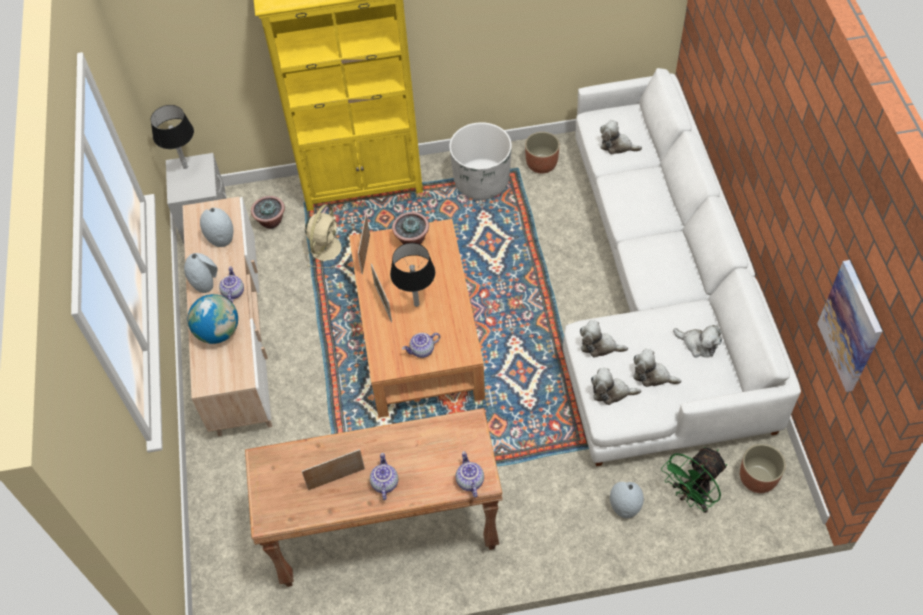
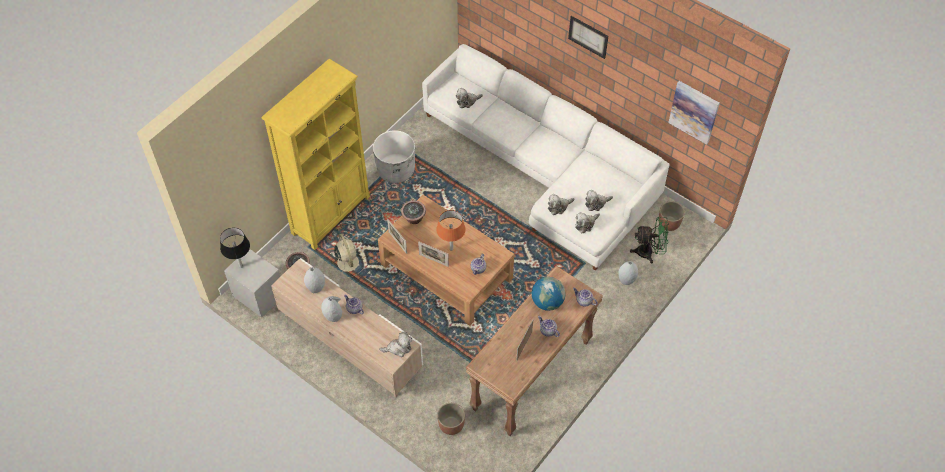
camera: 45 degrees left, 0 degrees up
(218, 332) = (369, 333): globe -> globe (547, 302)
(416, 304) = (451, 249): black table lamp -> orange table lamp
(541, 164) = (418, 139): planter -> planter (451, 425)
(691, 496) = (649, 252): green fan -> green fan turned 90 degrees counterclockwise
(698, 344) = (602, 174): plush toy -> plush toy (398, 348)
(779, 124) = (588, 36): none -> picture

